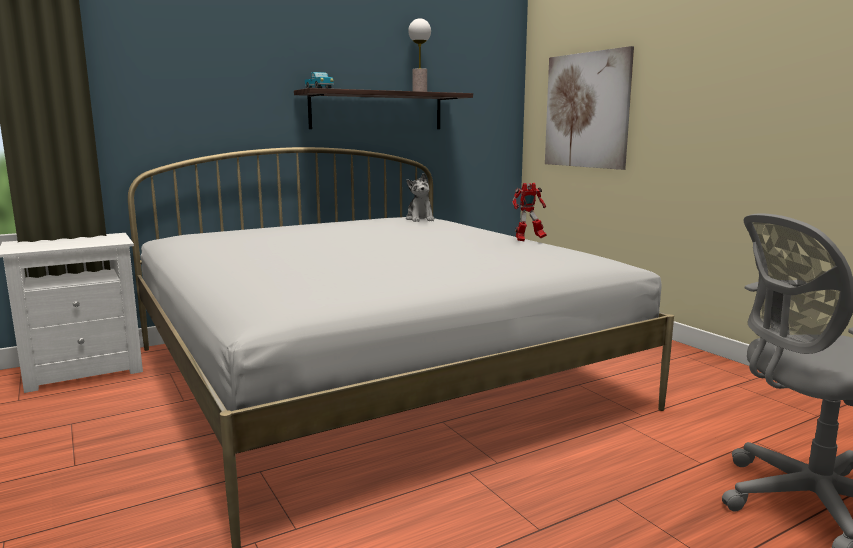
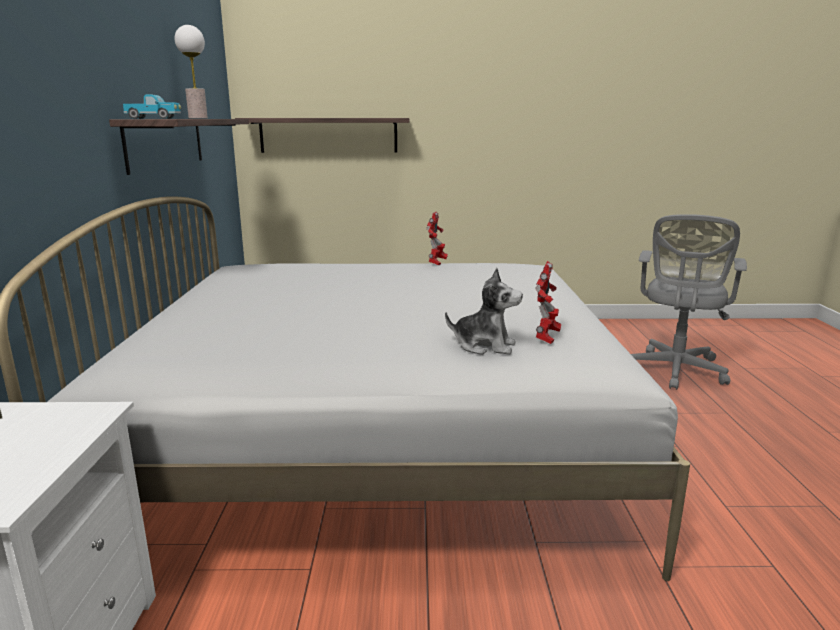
camera: 60 degrees left, 5 degrees up
(326, 285) = (546, 338): none -> toy robot
(420, 219) = (269, 267): plush toy -> plush toy (485, 346)
(586, 110) = (328, 135): picture -> shelf

